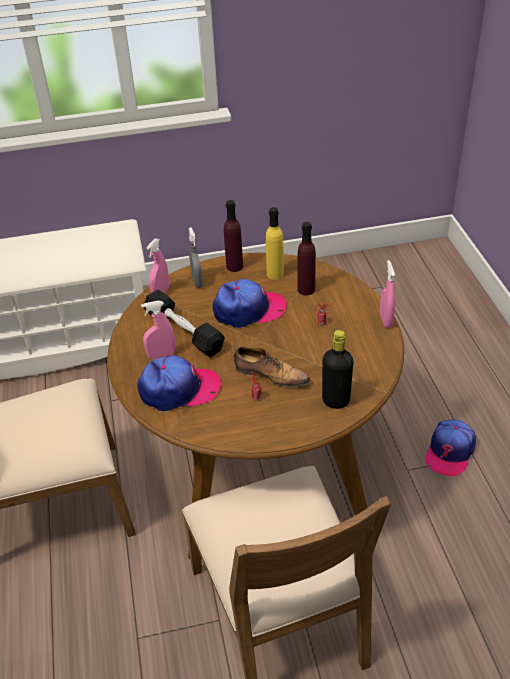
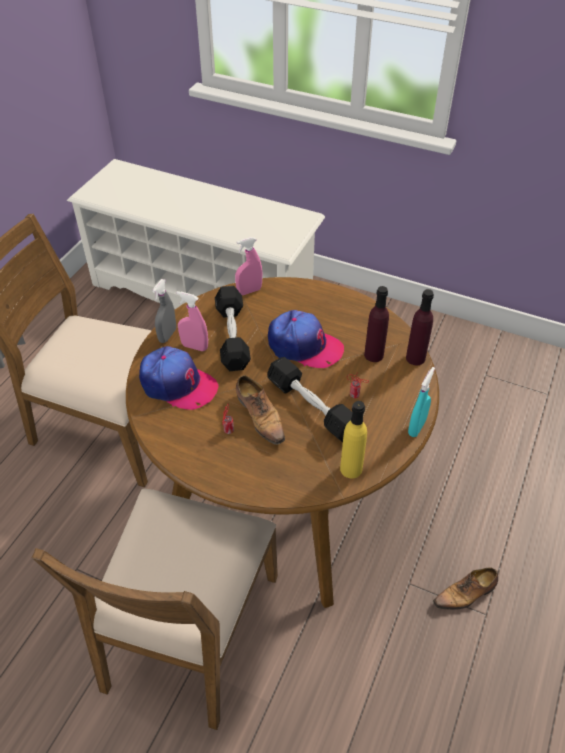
camera: 35 degrees right, 5 degrees up
(197, 282) = (288, 296): grey spray bottle -> grey spray bottle (167, 335)
(234, 266) = (333, 299): purple bottle -> purple bottle (415, 358)
(275, 274) = (361, 325): yellow bottle -> yellow bottle (351, 469)
(301, 348) = (312, 407): none -> black dumbbell
(336, 400) = (290, 476): black bottle -> none
(385, 320) = (417, 427): pink spray bottle -> turquoise spray bottle
(449, 451) = (466, 594): cap -> shoe

